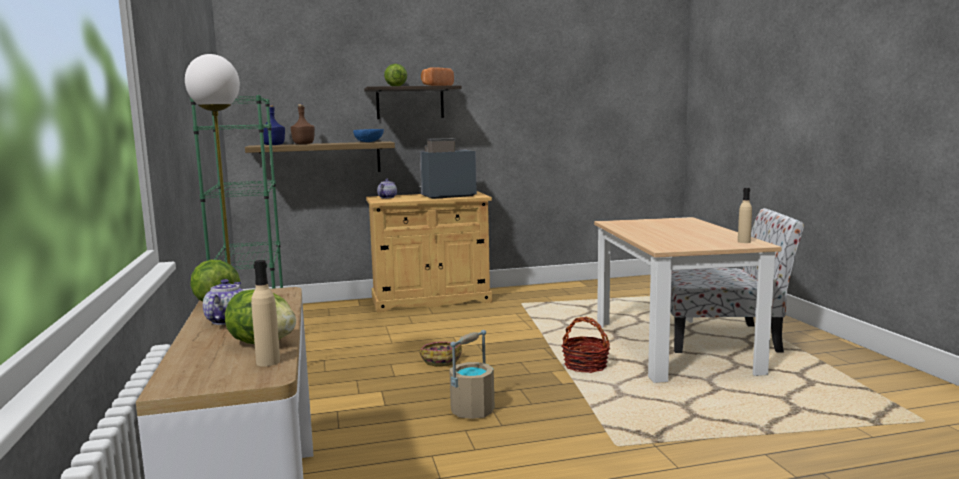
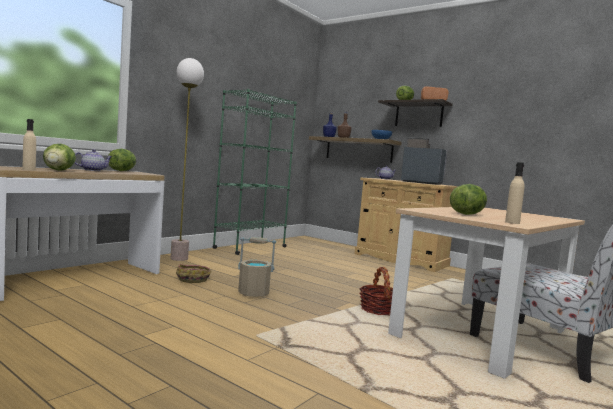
camera: 50 degrees right, 5 degrees down
(440, 360) = (313, 276): basket -> basket (193, 279)
(690, 241) = (467, 214): none -> lettuce

